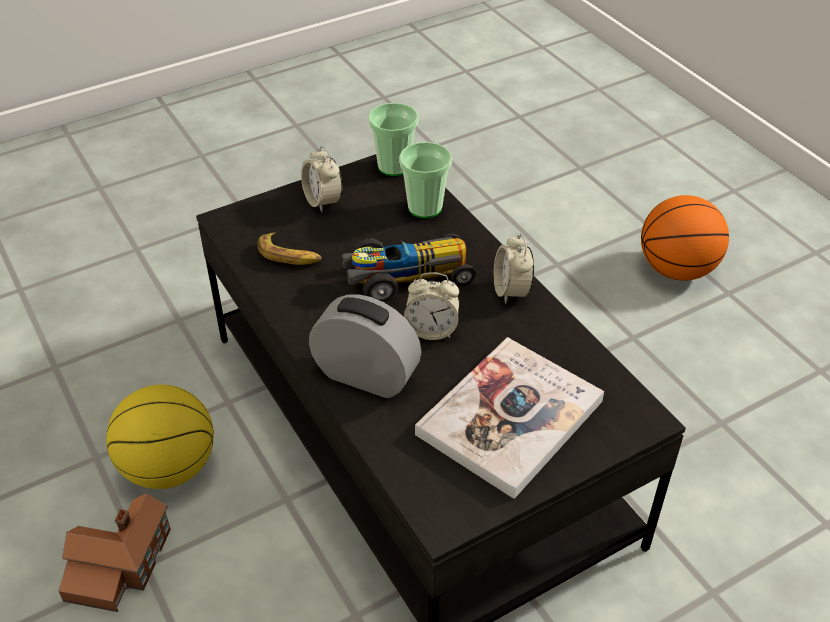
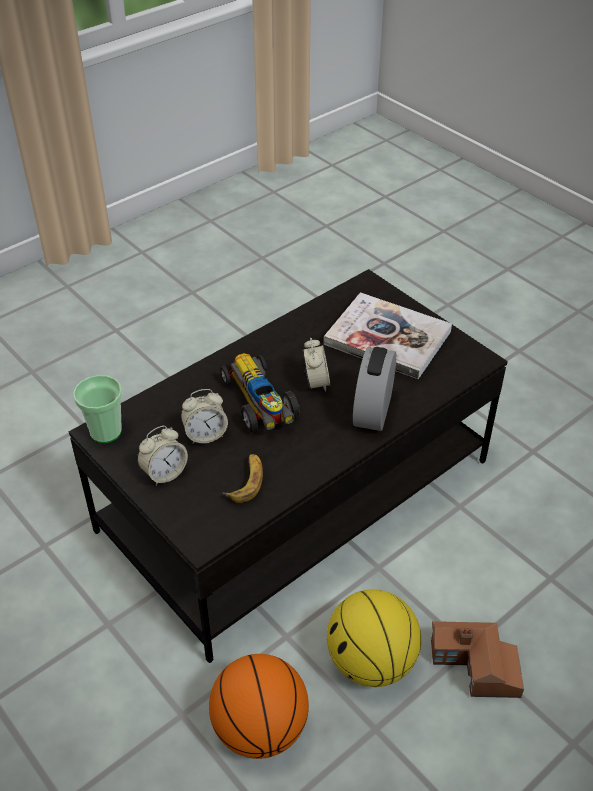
camera: 100 degrees left, 0 degrees up
(425, 207) = (167, 404): cup -> none
(511, 291) = (263, 346): alarm clock -> alarm clock (205, 435)
(676, 269) = (89, 356): basketball -> basketball (260, 728)

